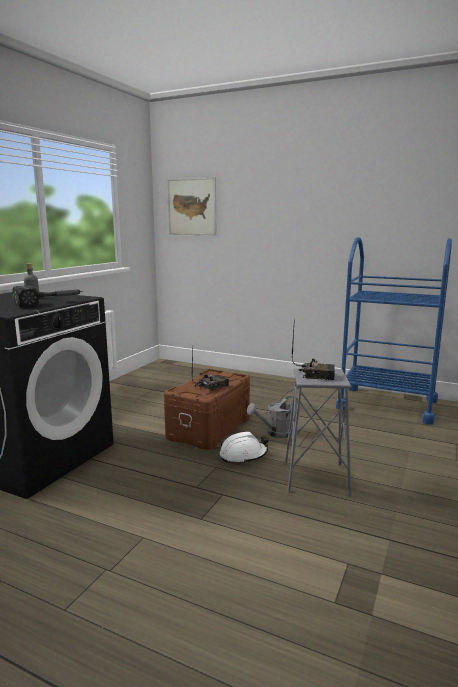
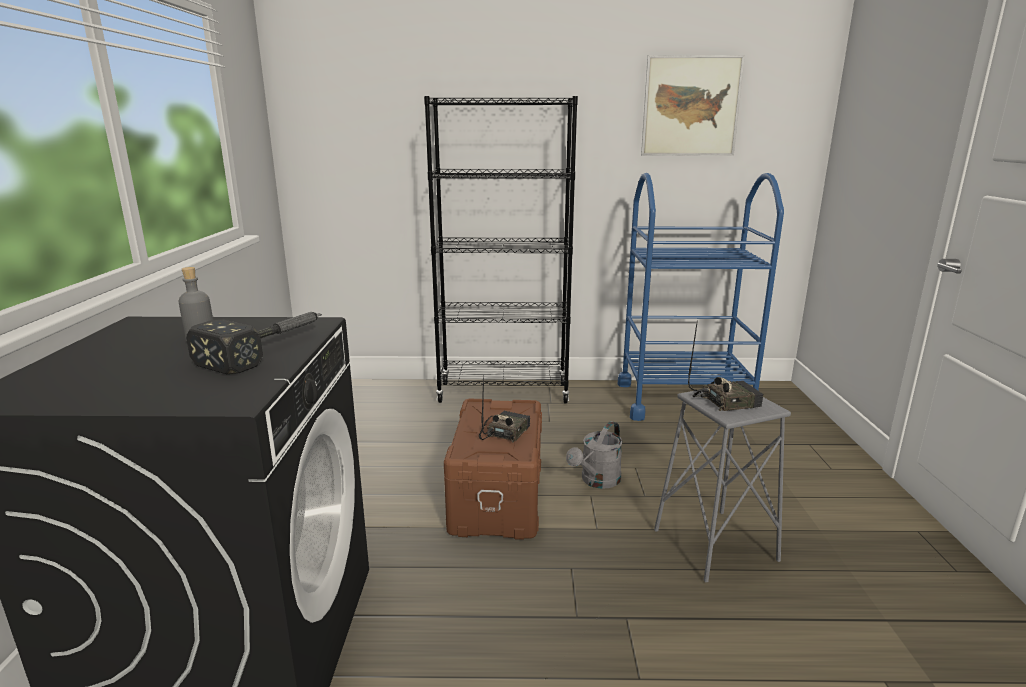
camera: 25 degrees left, 5 degrees up
(191, 207) = (347, 123): picture -> picture (691, 106)
(243, 455) = (589, 534): white hard hat -> none
(266, 382) = (503, 393): none -> black bookcase

